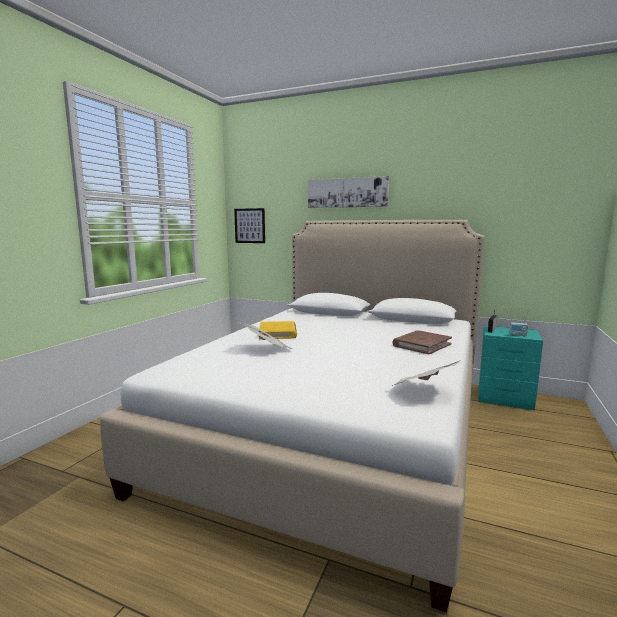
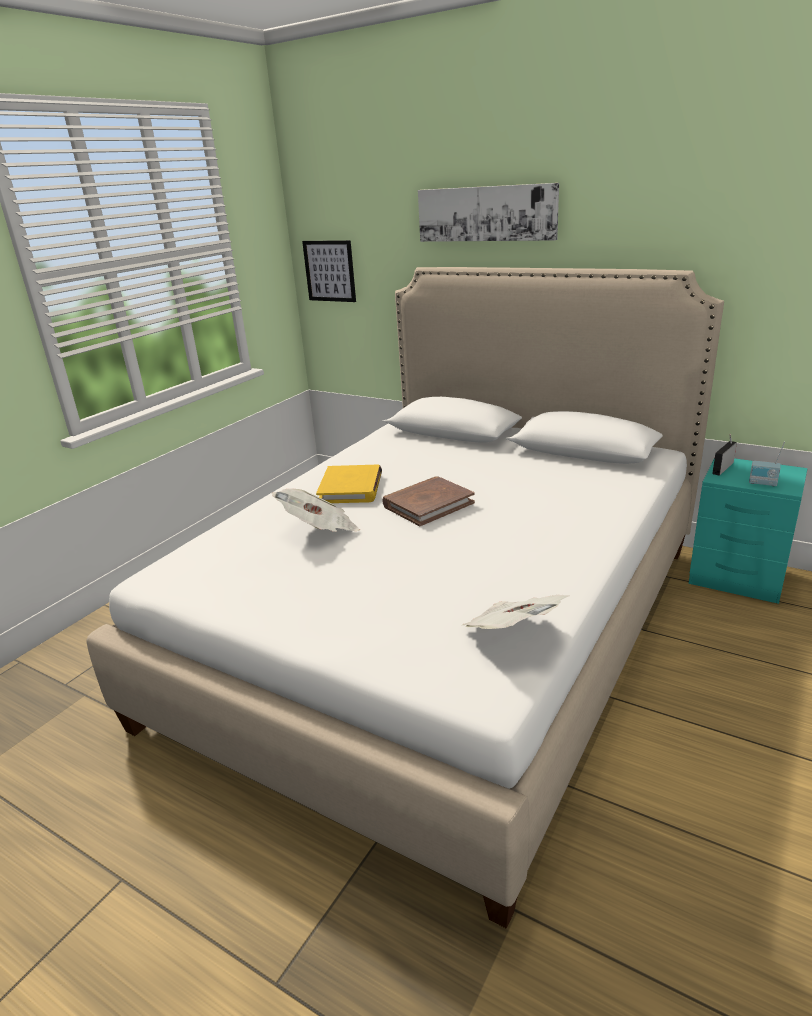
camera: 10 degrees right, 15 degrees up
(422, 345) = (567, 520): brown book -> brown book (428, 504)

